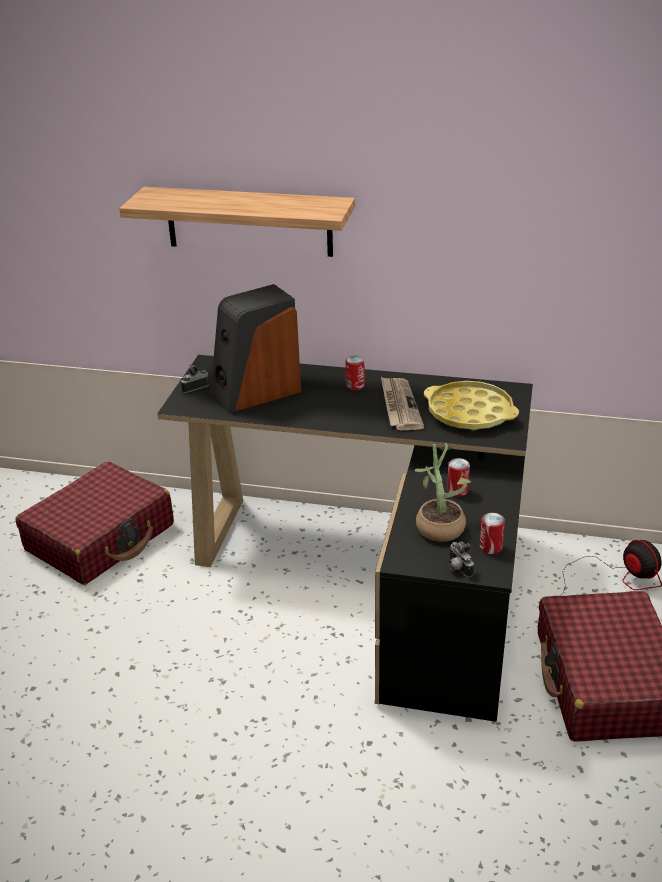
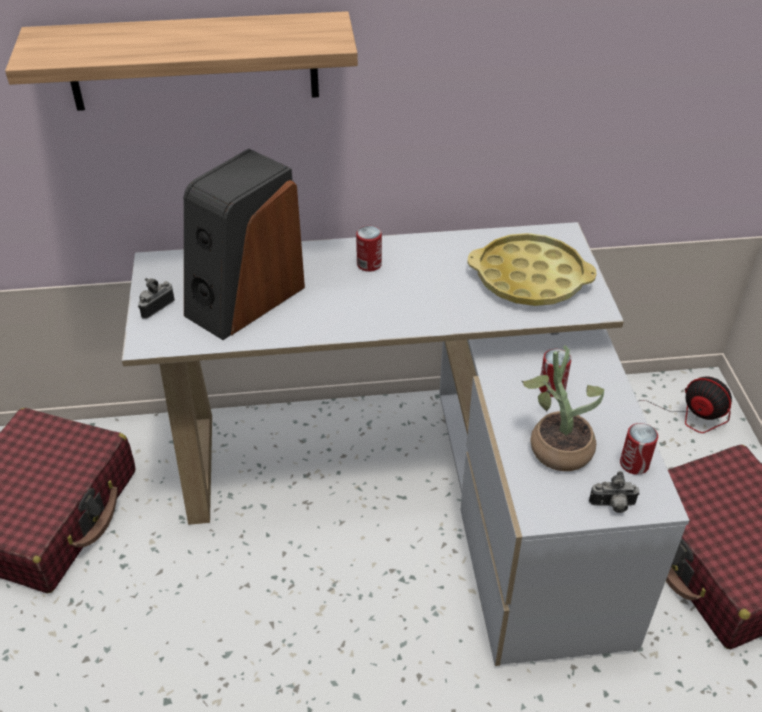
camera: 20 degrees left, 10 degrees up
(376, 575) = (417, 484): black desk -> white desk
(399, 406) = (439, 284): newspaper -> none
(457, 568) = (612, 506): camera -> camera turned 45 degrees counterclockwise

